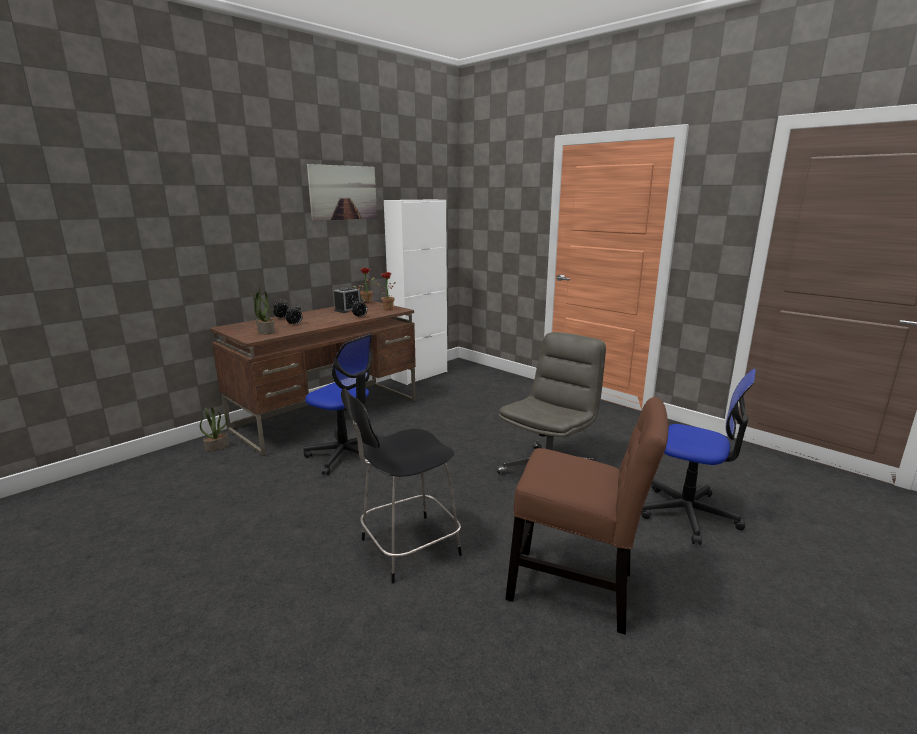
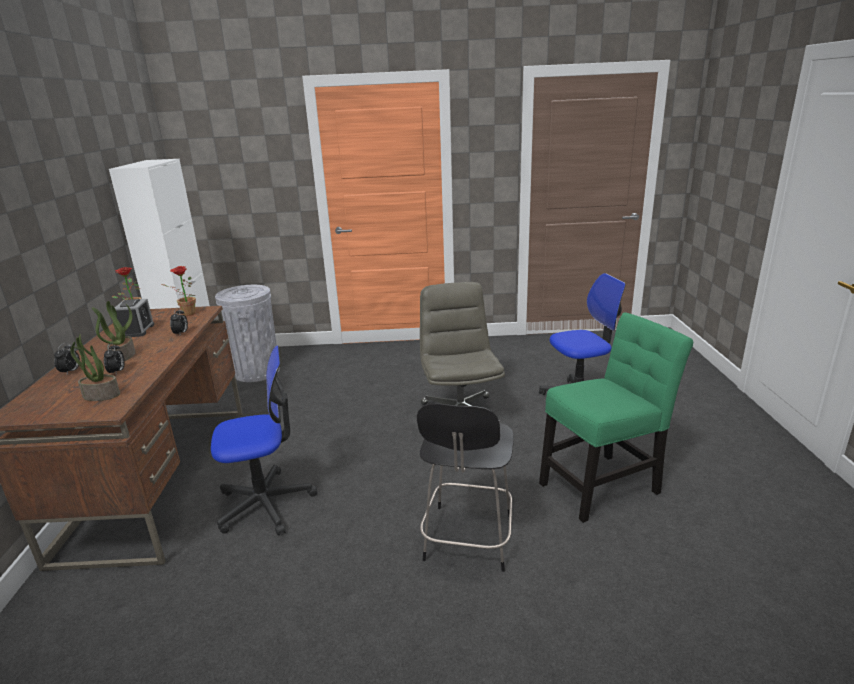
camera: 45 degrees left, 5 degrees up
(217, 447) = (68, 597): potted plant -> potted plant (123, 356)
(343, 192) = (67, 166): picture -> none
(464, 380) = (256, 371): none -> grey trash can
(577, 589) = (603, 485): brown chair -> green chair

